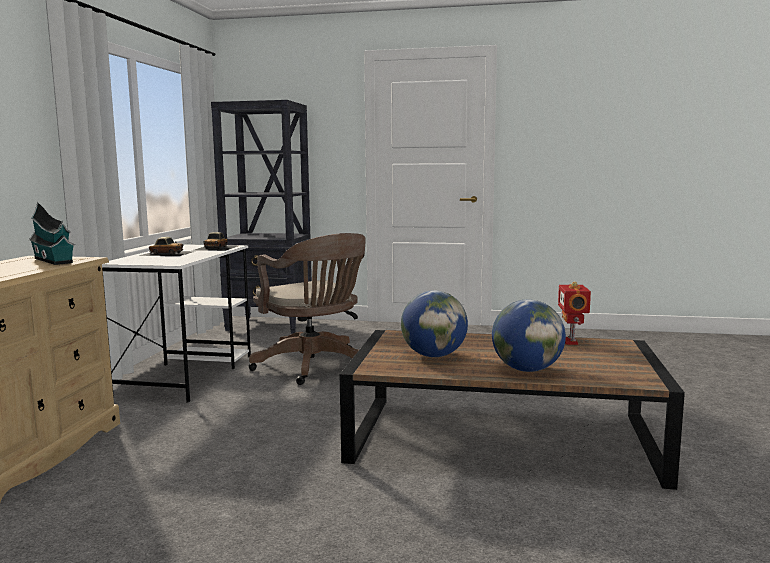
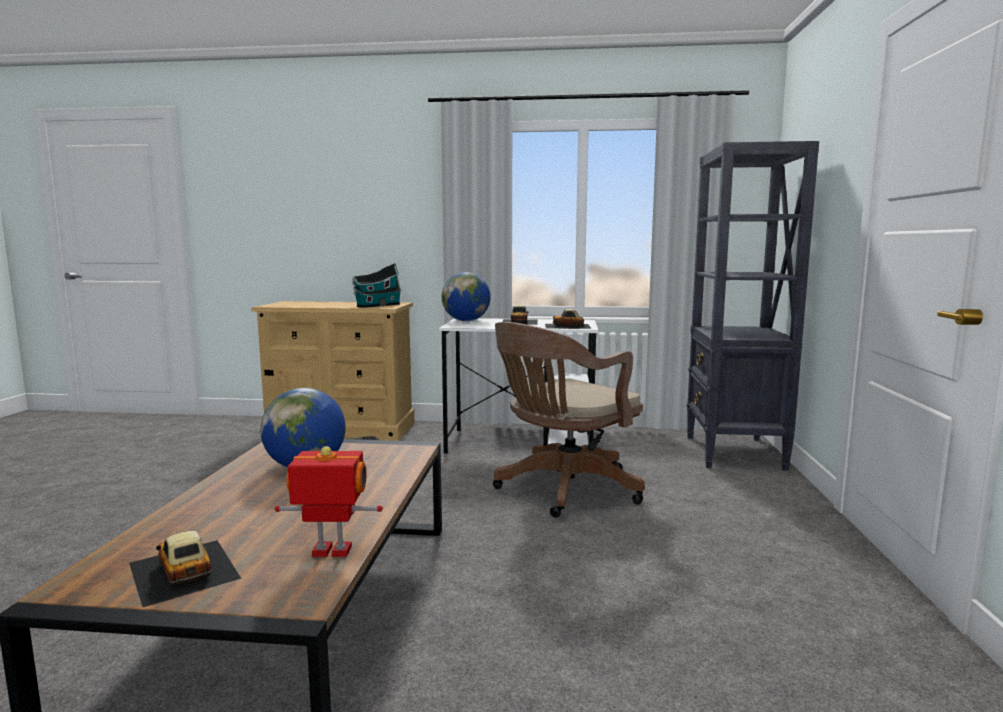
camera: 85 degrees right, 0 degrees up
(527, 370) = (209, 510): globe -> globe (466, 321)
(610, 364) = (183, 571): none -> toy car

